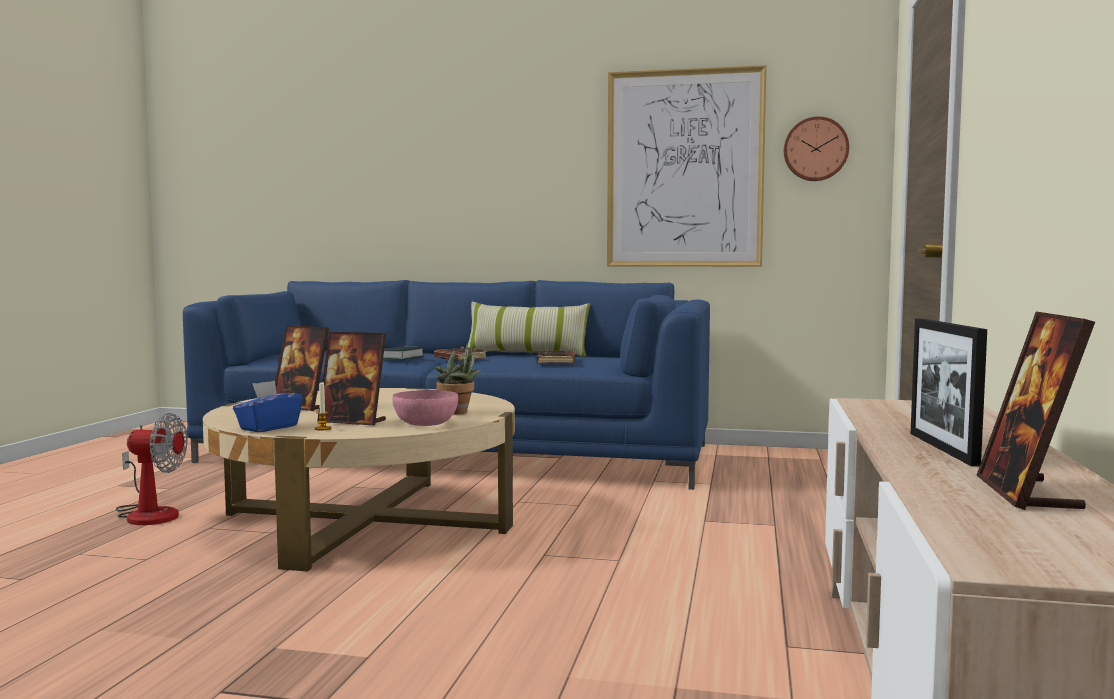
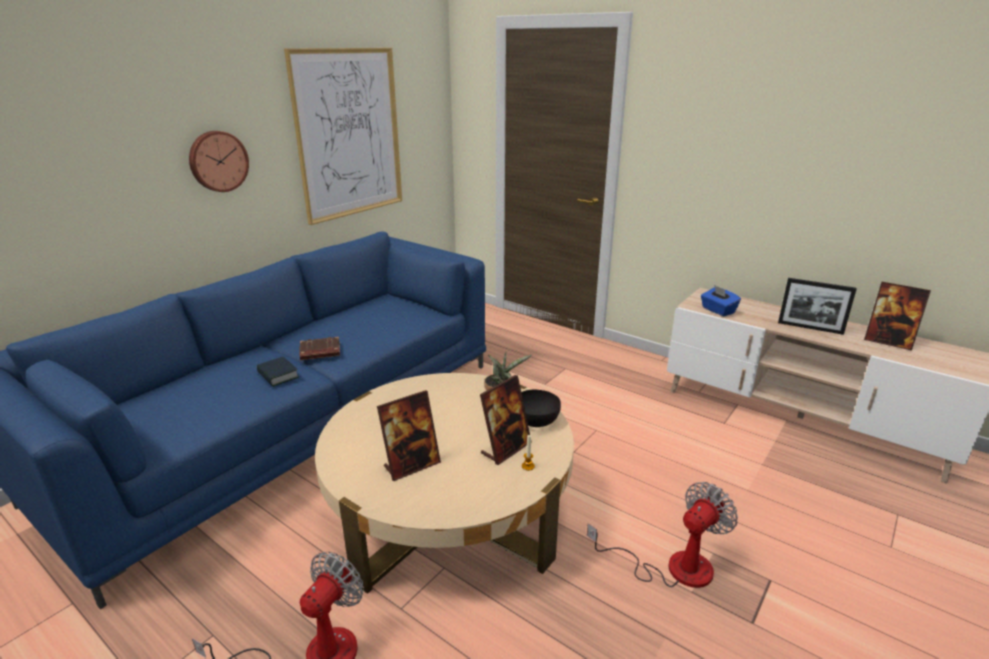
camera: 65 degrees left, 20 degrees up
(268, 427) = (505, 492): blue tissue box -> blue tissue box (717, 310)
(321, 632) = (672, 567): none -> fan
(425, 423) = (535, 420): pink bowl -> black bowl
(527, 355) = (325, 323): pillow -> none
(556, 362) = (393, 324): brown book -> none
(815, 149) = (419, 112): wall clock -> wall clock (218, 161)

